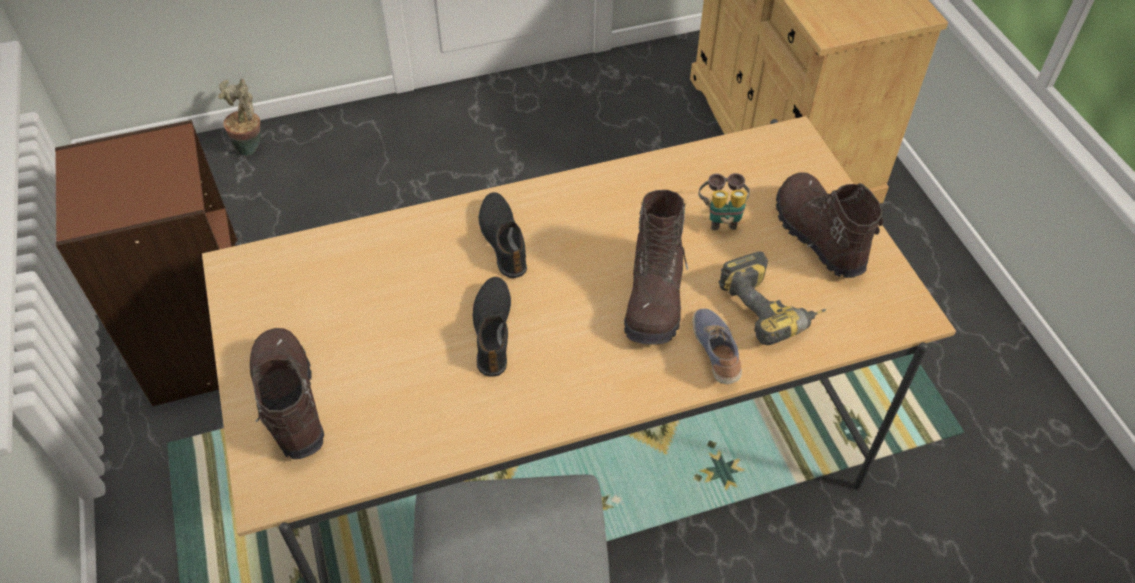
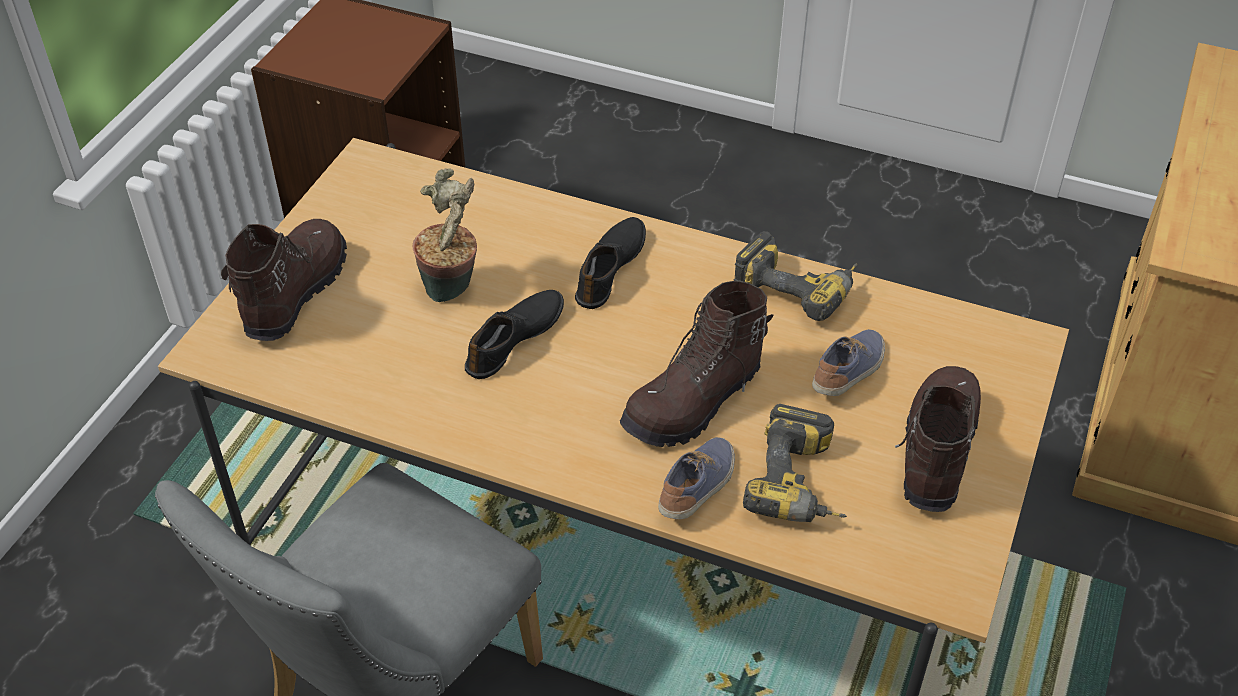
camera: 40 degrees right, 5 degrees down
(251, 146) = (587, 109): potted plant -> potted plant (453, 289)
(634, 179) = (798, 286): none -> power drill
(721, 218) = (849, 373): binoculars -> shoe

